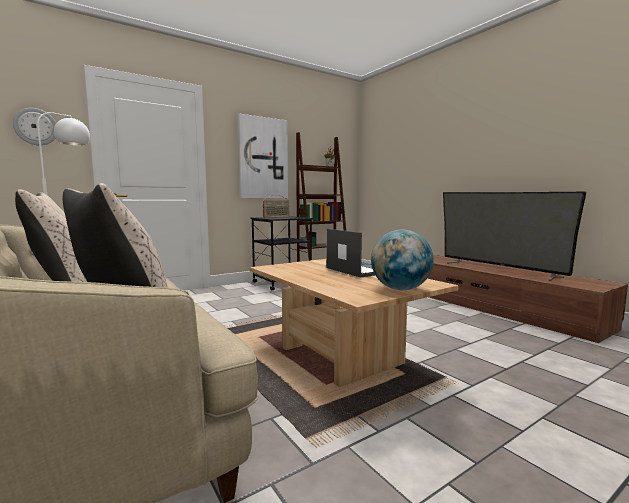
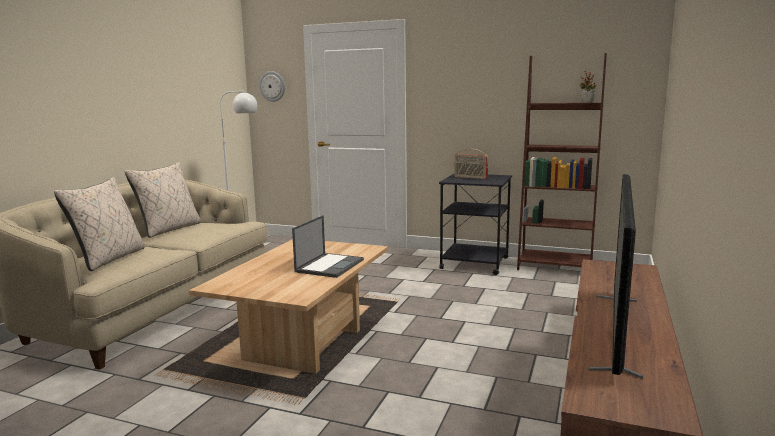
camera: 55 degrees right, 5 degrees up
(263, 158) = (478, 97): picture -> none
(400, 289) = (260, 291): globe -> none

